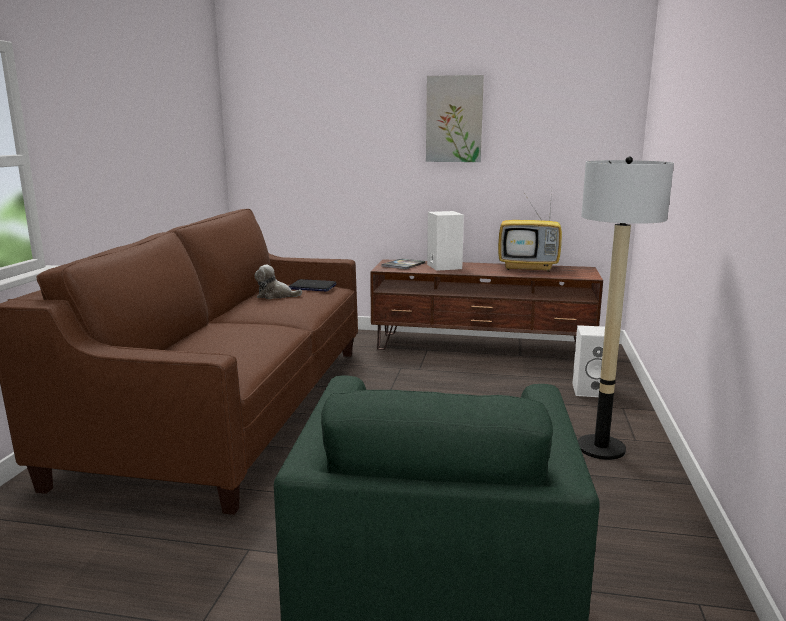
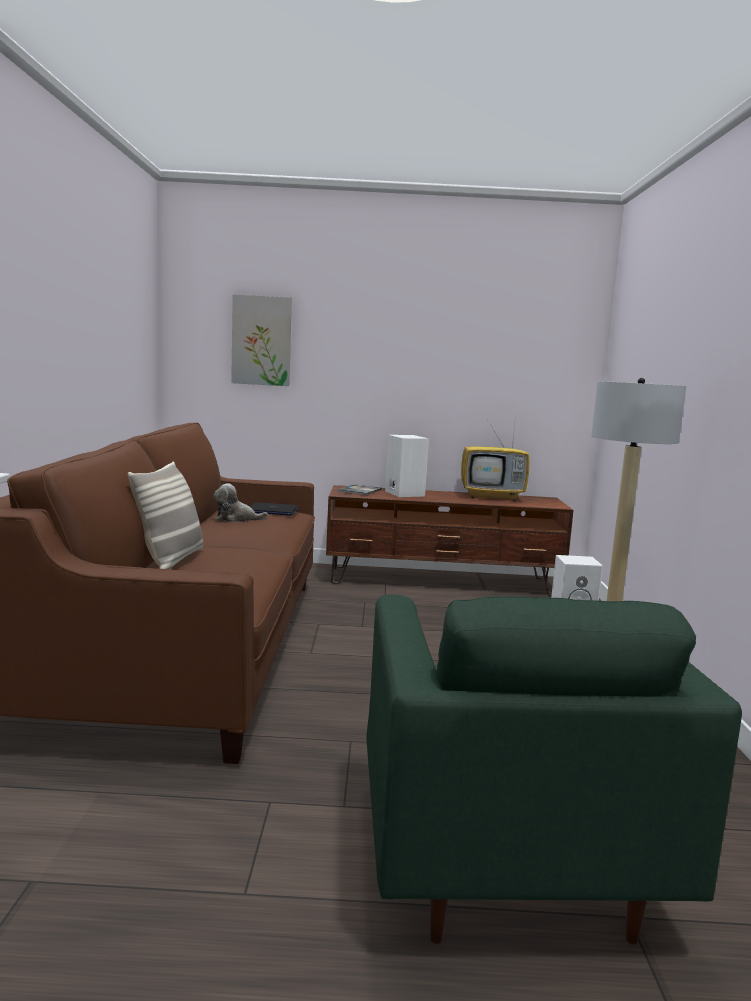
camera: 10 degrees left, 5 degrees down
(196, 338) = (171, 561): none -> pillow
(454, 119) = (416, 339): picture -> picture (261, 341)

